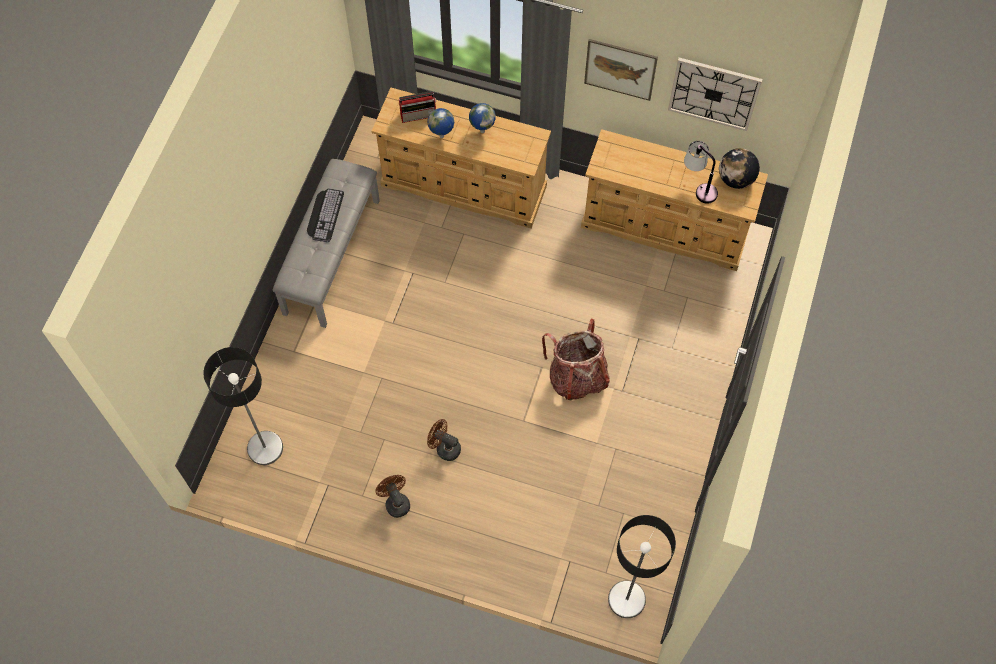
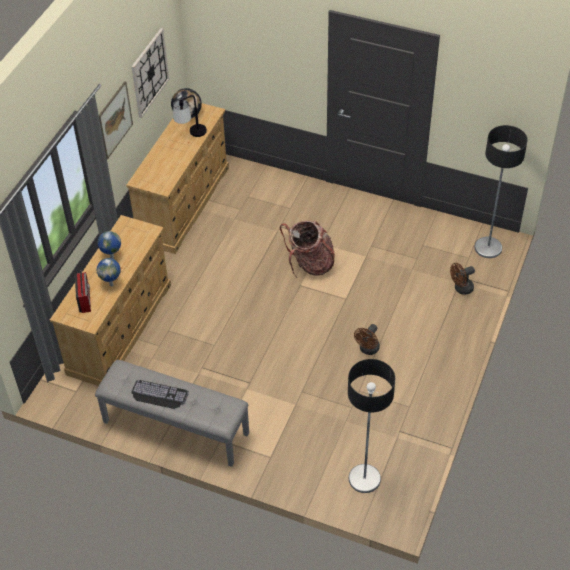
camera: 85 degrees left, 15 degrees down
(395, 502) = (414, 383): brown fan -> brown fan (461, 289)

